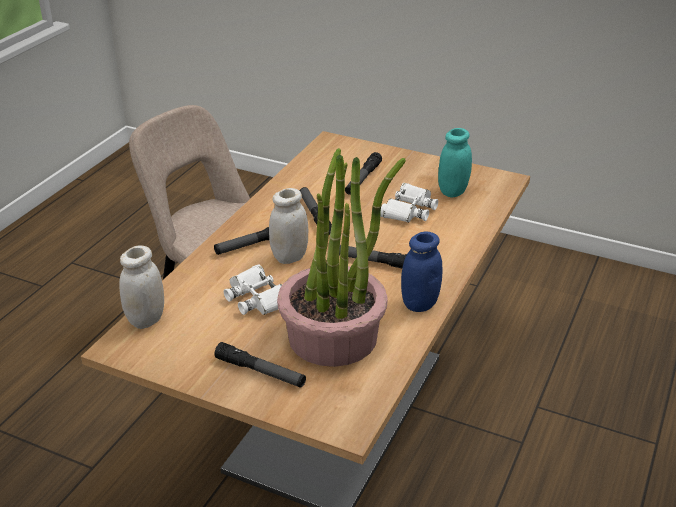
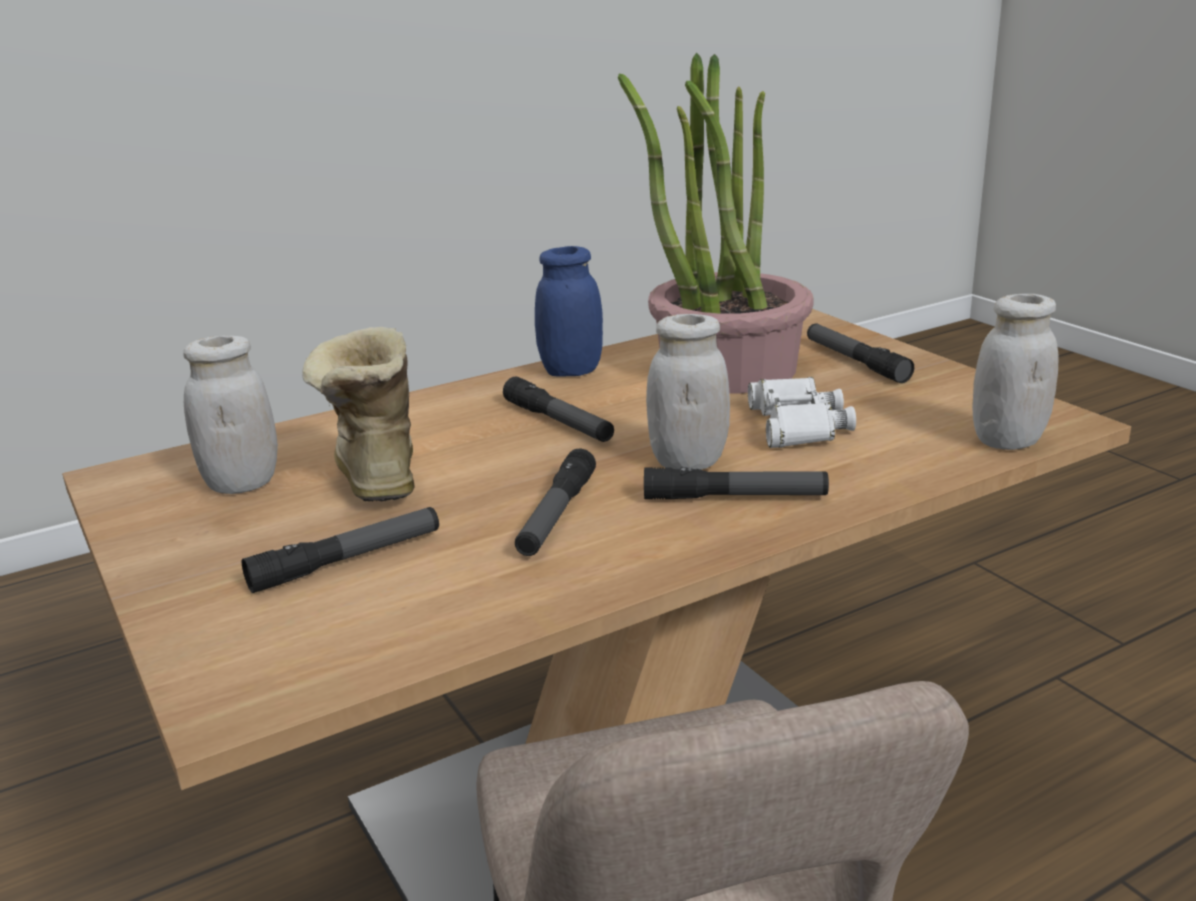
camera: 145 degrees left, 10 degrees down
(409, 209) = (374, 476): white binoculars -> boot
(453, 191) = (242, 483): turquoise jar -> white jar

